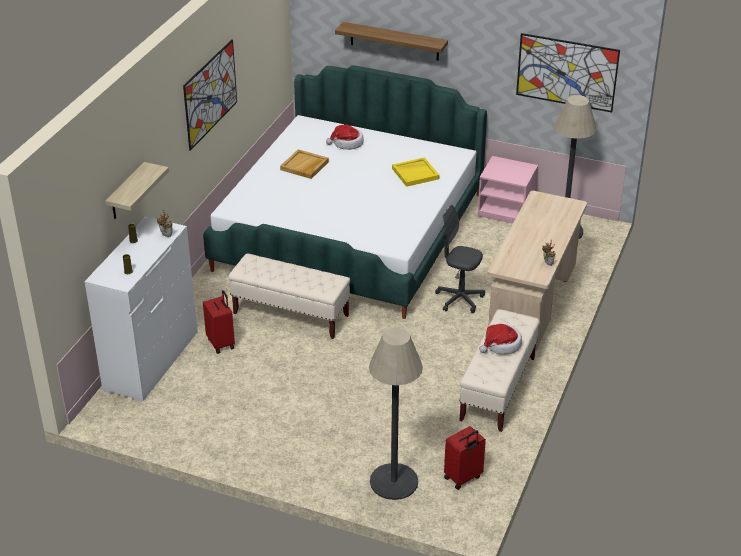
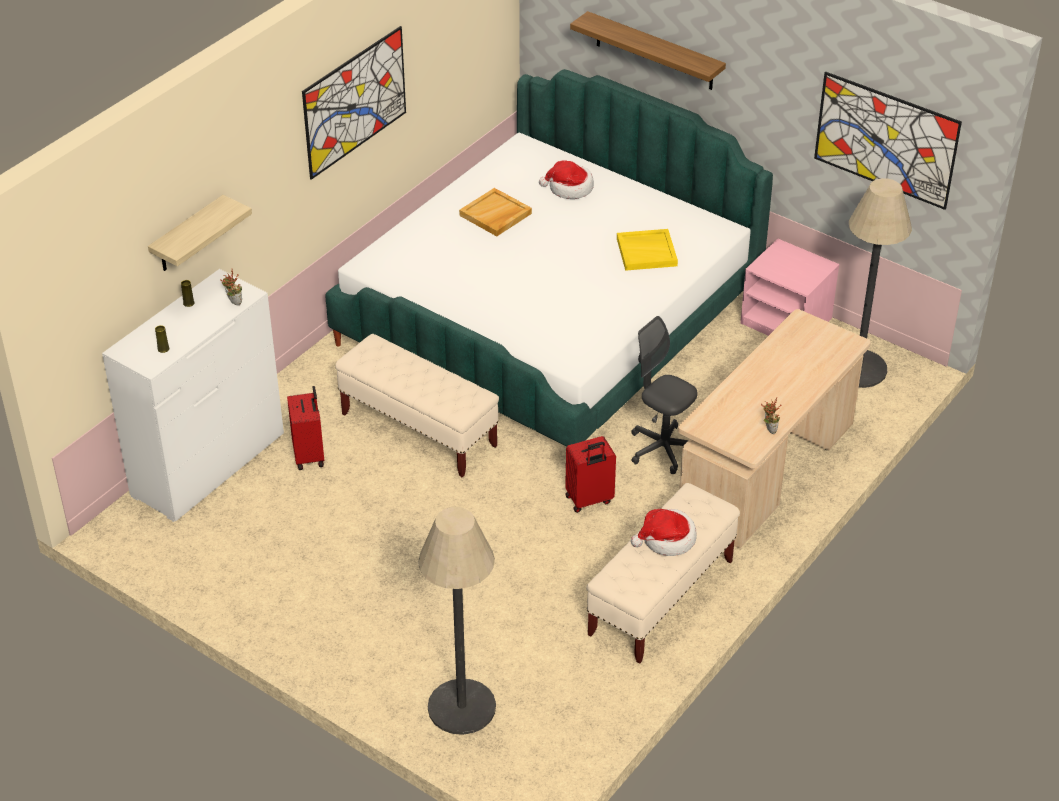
camera: 15 degrees right, 5 degrees up
(463, 478) = (559, 721): red suitcase -> red suitcase (589, 500)

